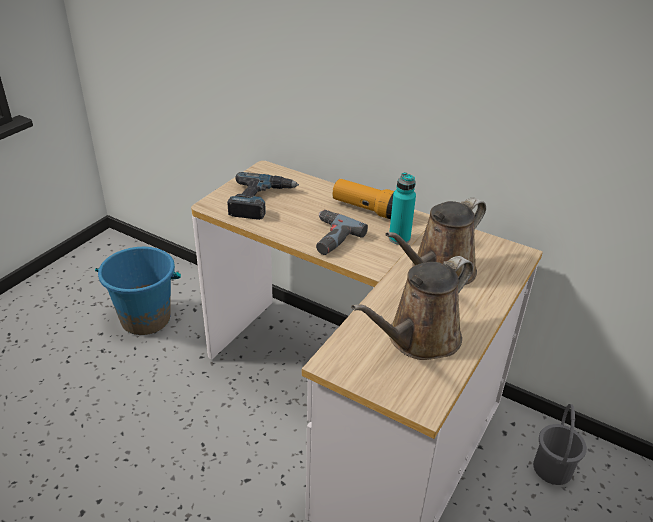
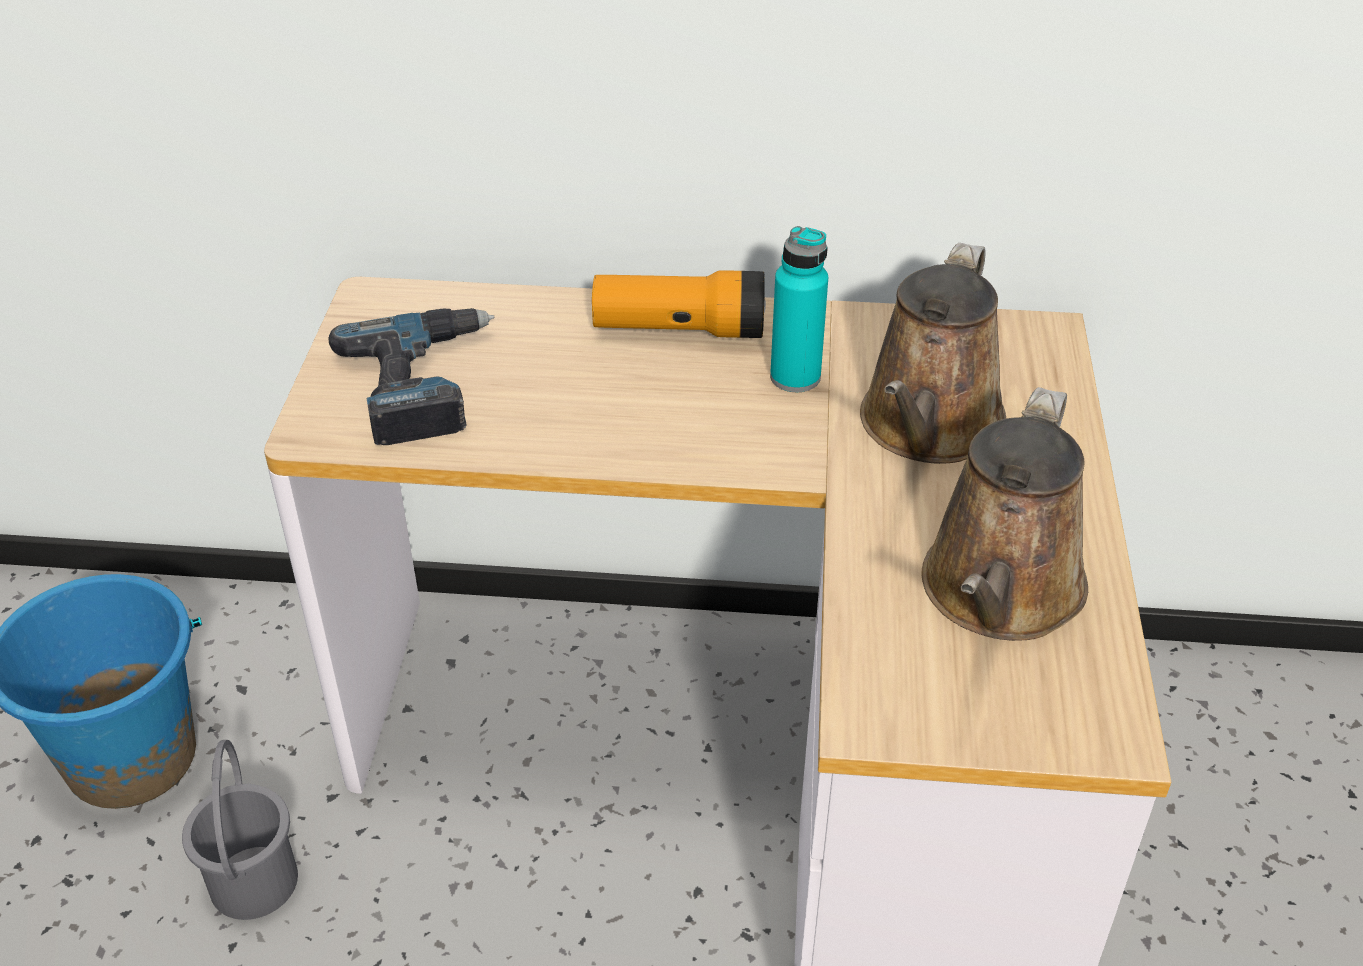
camera: 25 degrees left, 5 degrees up
(329, 238) = (648, 425): power drill -> none
(553, 468) = (1174, 738): grey bucket -> grey bucket (255, 881)

